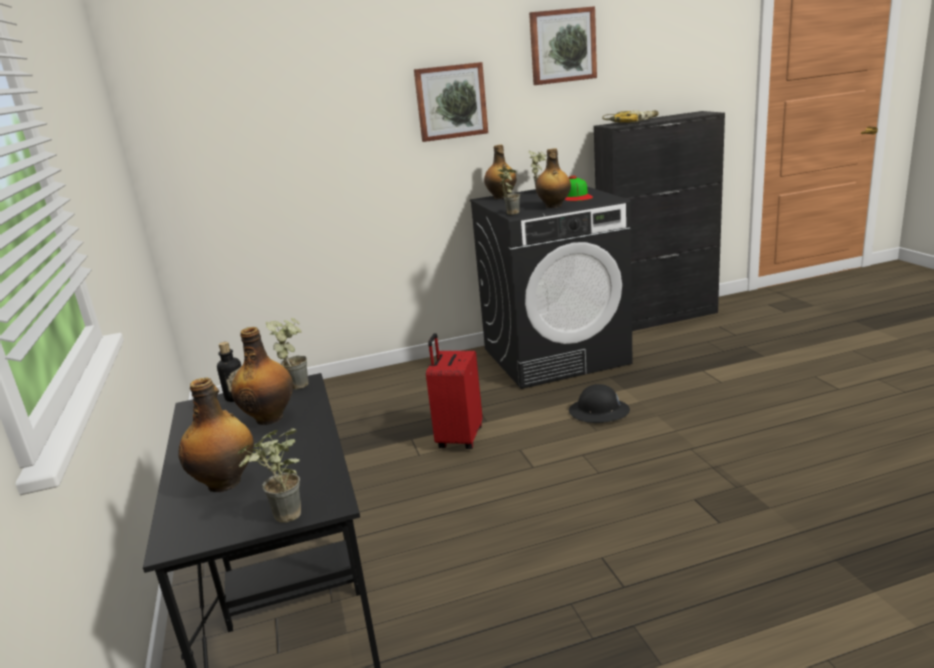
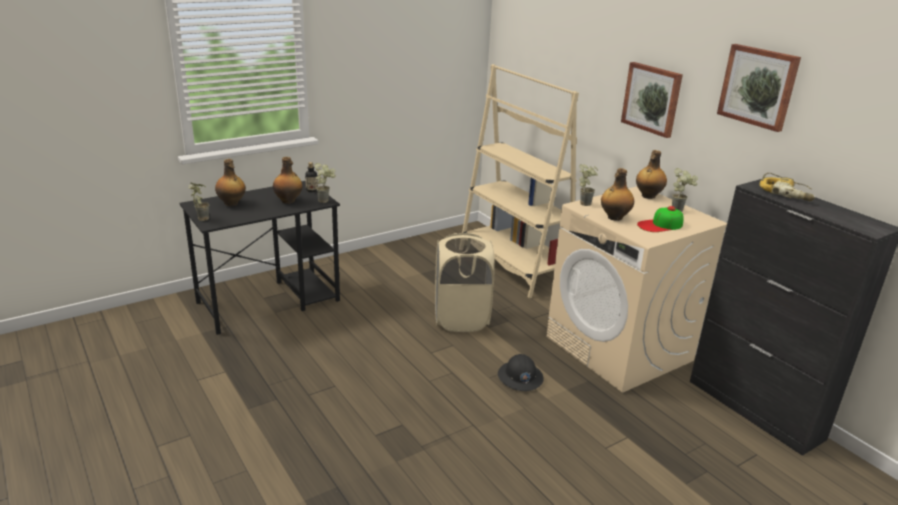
camera: 70 degrees right, 5 degrees up
(346, 391) = (514, 265): none -> beige bookcase
(458, 438) = (461, 319): red suitcase -> beige laundry basket
(555, 356) = (619, 349): black washing machine -> beige washing machine

